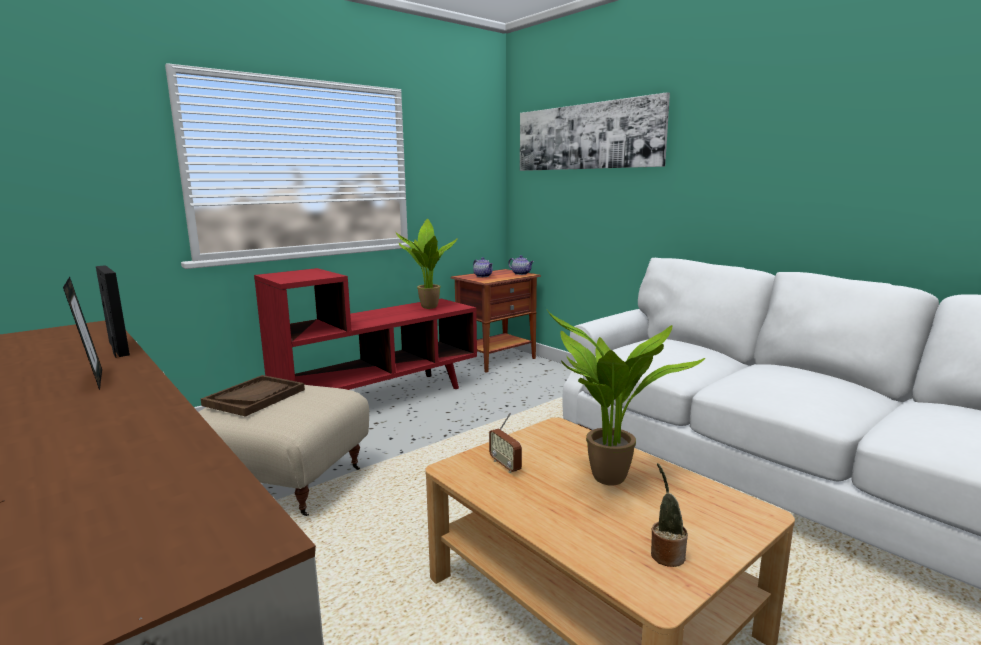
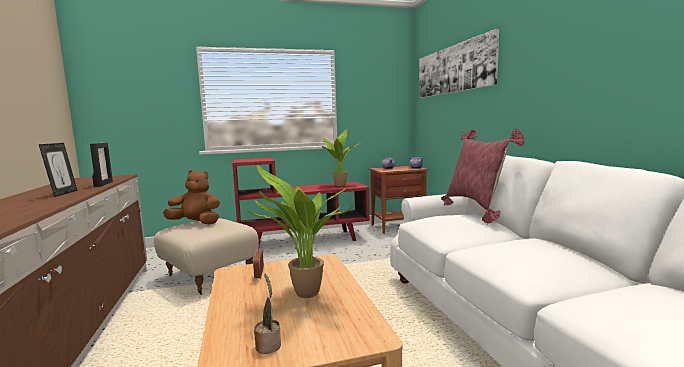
camera: 25 degrees right, 5 degrees down
(255, 397) = (196, 223): brown tray -> brown plush toy
(672, 338) = (477, 214): none -> red pillow

